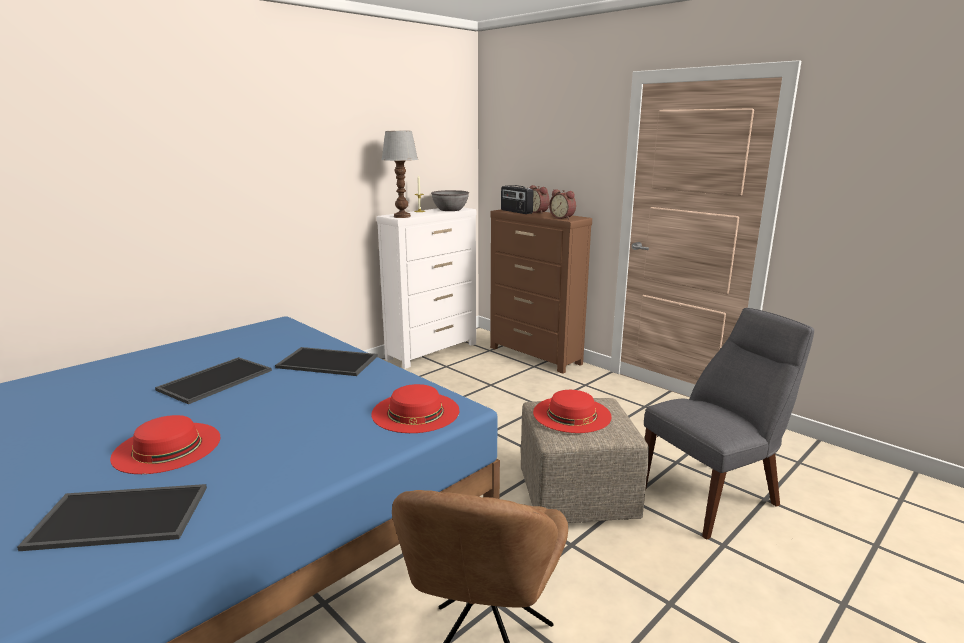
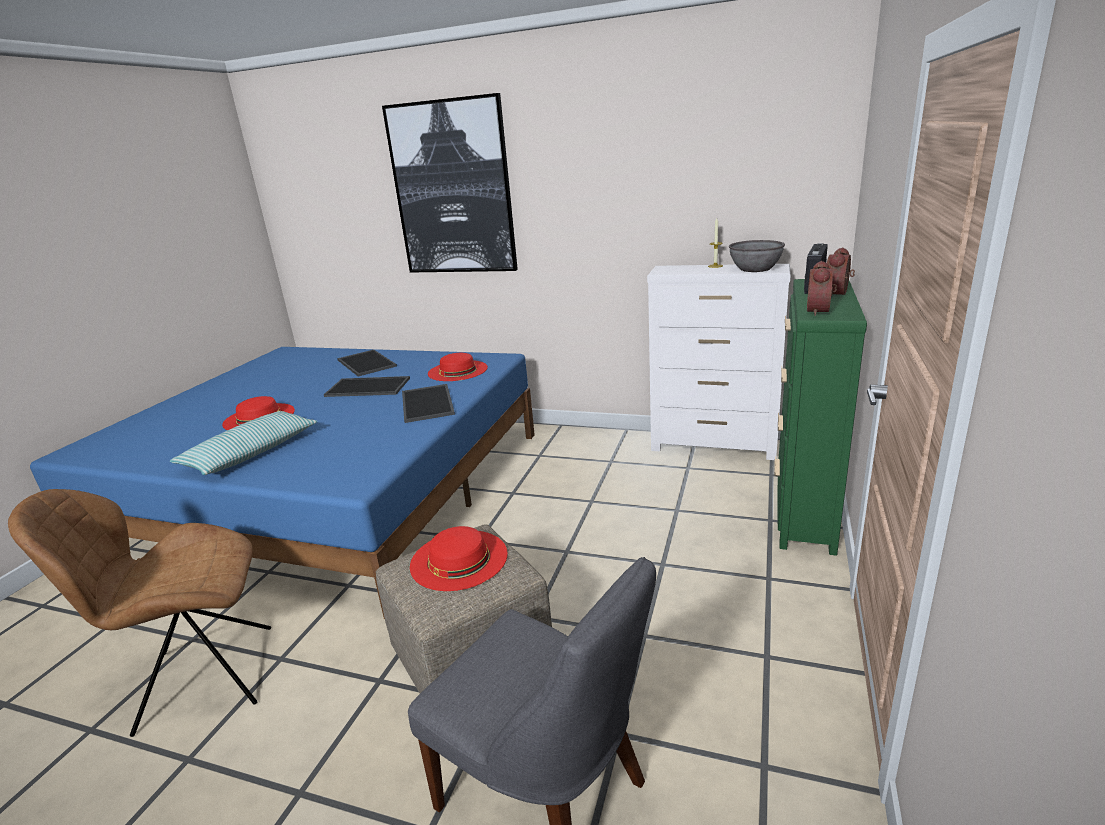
camera: 65 degrees right, 5 degrees up
(117, 518) = (171, 441): tray -> tray (365, 363)
(173, 149) = (452, 189): none -> picture
(287, 456) = (251, 453): none -> pillow
(402, 216) = (667, 271): table lamp -> none
(415, 412) = (341, 469): red hat -> red hat (457, 370)
(535, 356) = (804, 510): brown dresser -> green dresser

